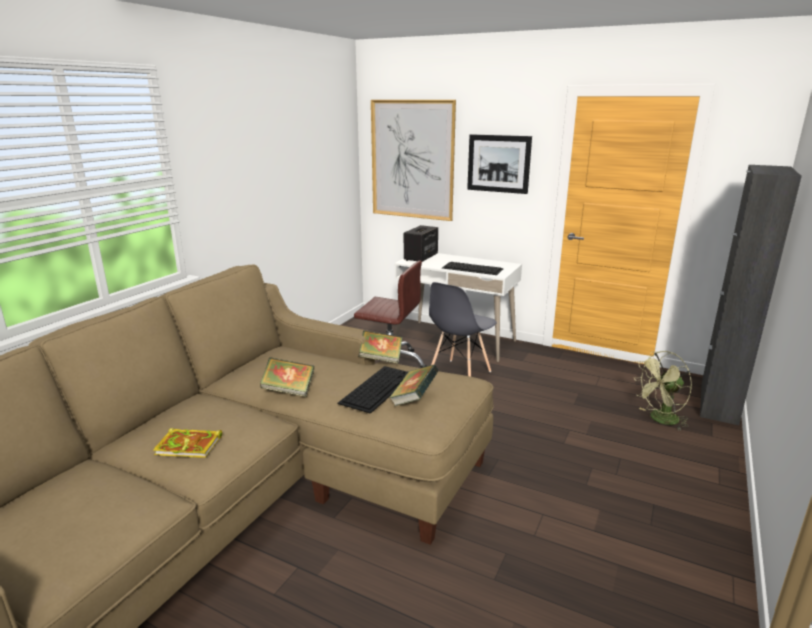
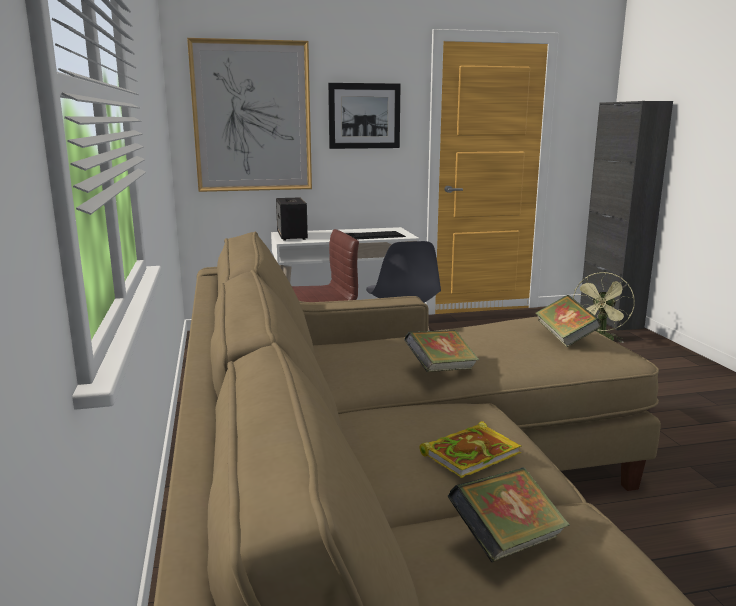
camera: 40 degrees left, 5 degrees down
(378, 387) = (516, 340): keyboard -> none
(381, 359) = (439, 326): book -> book (507, 542)

